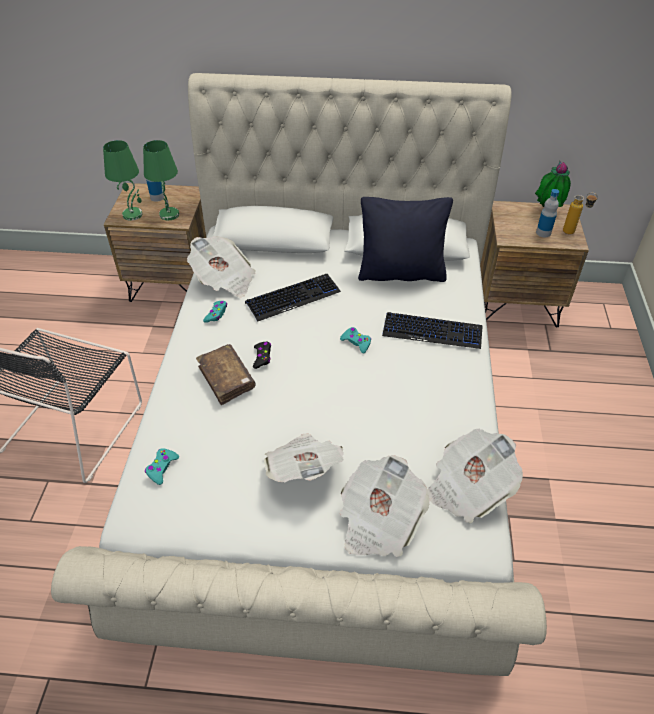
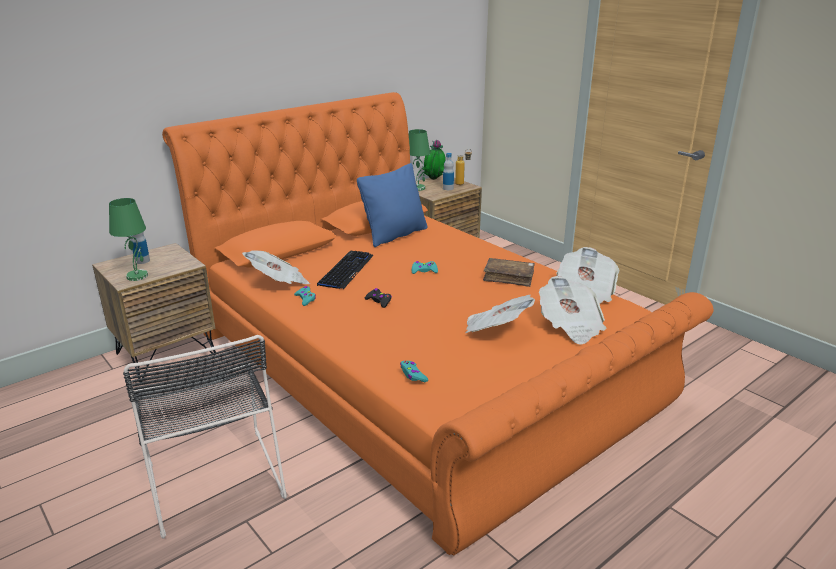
camera: 45 degrees left, 20 degrees down
(169, 215) = (174, 265): green table lamp -> green table lamp (418, 188)
(226, 379) = (374, 320): brown book -> brown book (508, 277)
(326, 426) = (417, 365): beige bed -> orange bed
(401, 273) = (394, 235): black pillow -> blue pillow
(432, 332) = (458, 249): keyboard -> none

